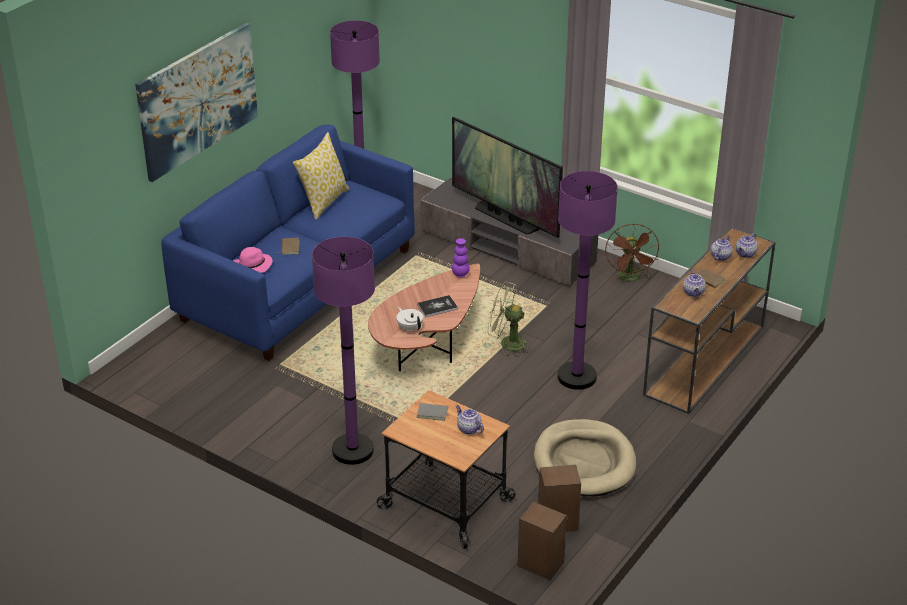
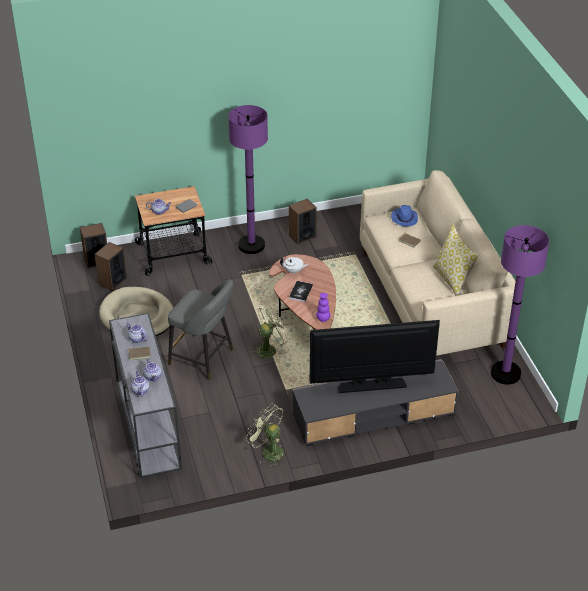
camera: 130 degrees right, 5 degrees up
(198, 100) = (483, 136): picture -> none
(251, 267) = (404, 219): pink hat -> blue hat
(289, 420) = (302, 236): none -> speaker
(298, 284) = (432, 298): blue sofa -> beige sofa
(577, 377) = (204, 358): purple floor lamp -> grey stool
(630, 278) = (268, 451): brown fan -> green fan
(704, 361) = (147, 423): brown console table -> grey console table

